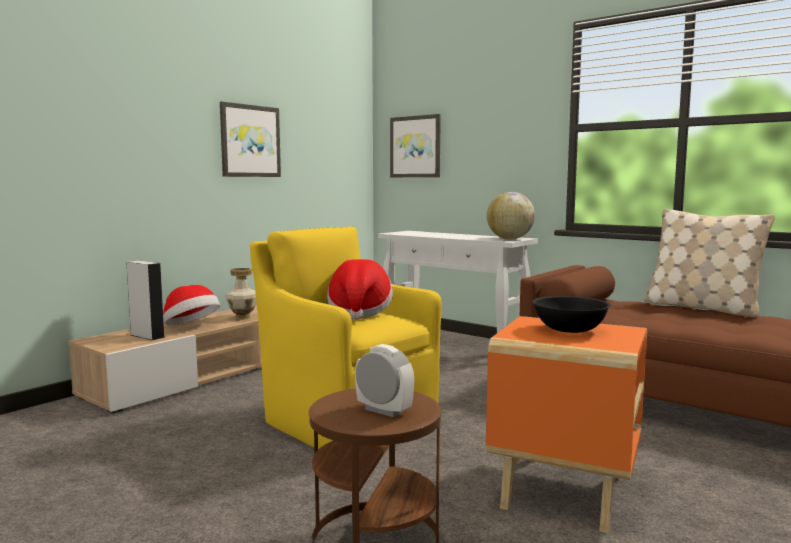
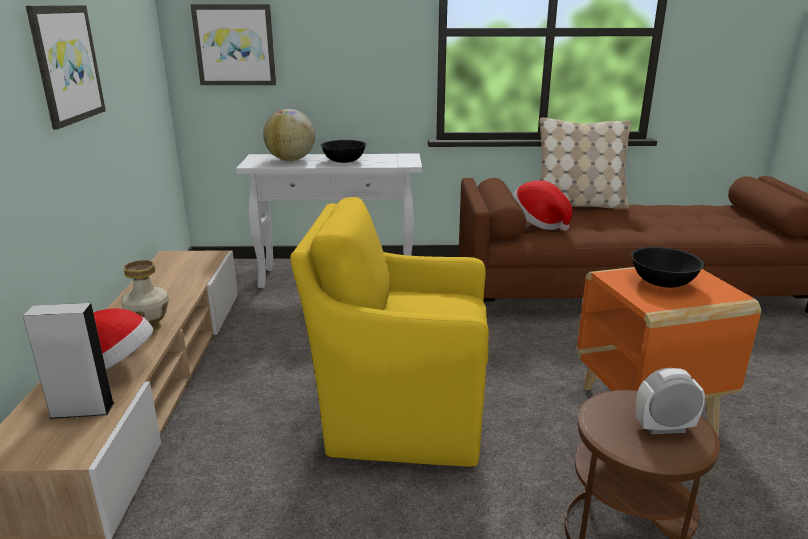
camera: 40 degrees left, 15 degrees up
(359, 312) = (413, 301): hat -> hat (539, 223)
(461, 236) = (344, 161): none -> black bowl
(510, 239) = (402, 159): globe -> globe (291, 160)

